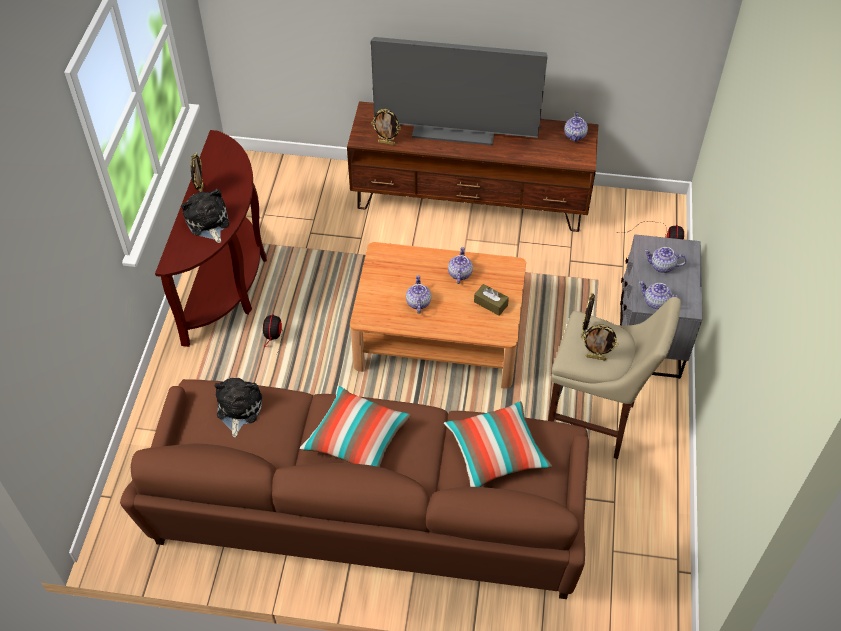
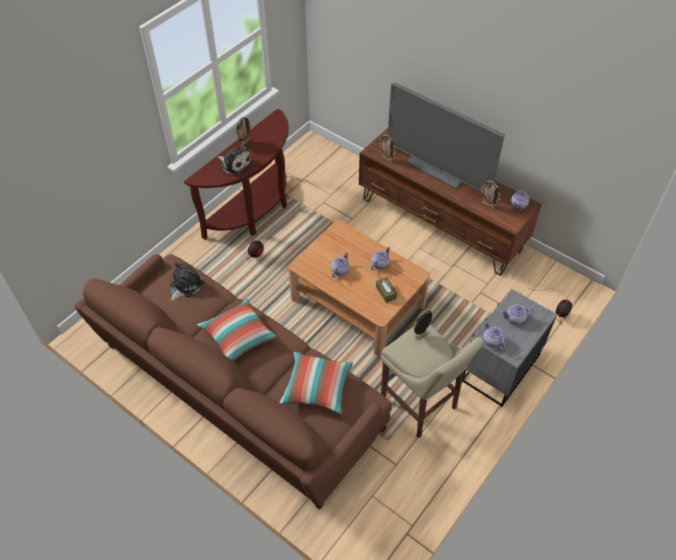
camera: 30 degrees right, 0 degrees up
(208, 223) = (235, 164): plush toy -> plush toy turned 120 degrees clockwise
(596, 357) = (415, 356): picture frame -> picture frame (488, 206)
(662, 266) = (515, 319): teapot -> teapot turned 45 degrees counterclockwise

